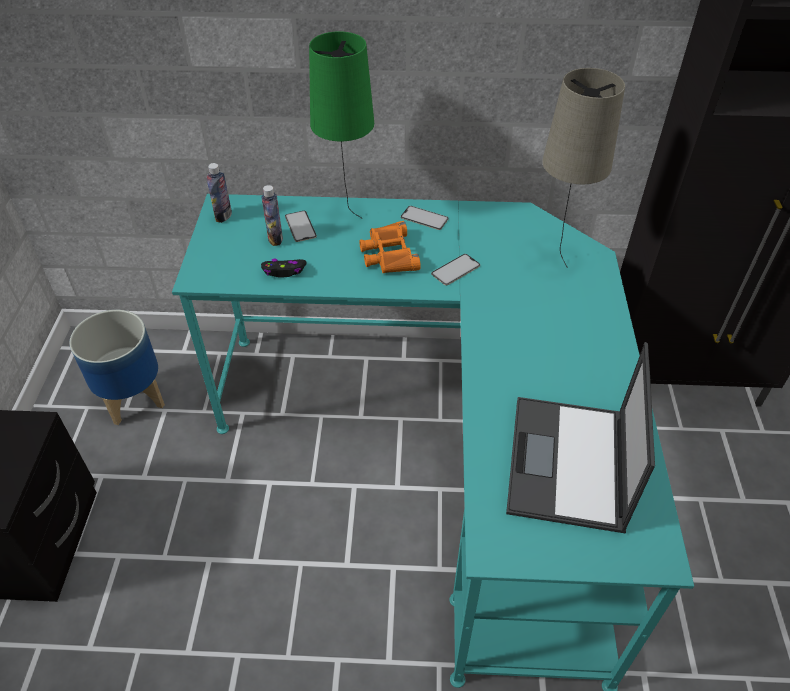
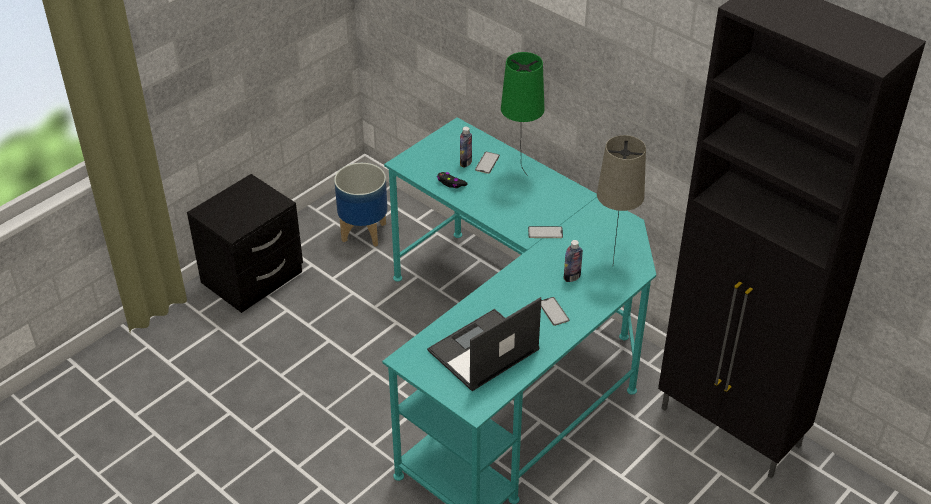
camera: 40 degrees right, 5 degrees down
(223, 216) = (452, 135): bottle -> bottle (572, 277)
(388, 254) = (518, 204): orange binoculars -> none
(424, 218) = (564, 194): phone -> phone (553, 311)

